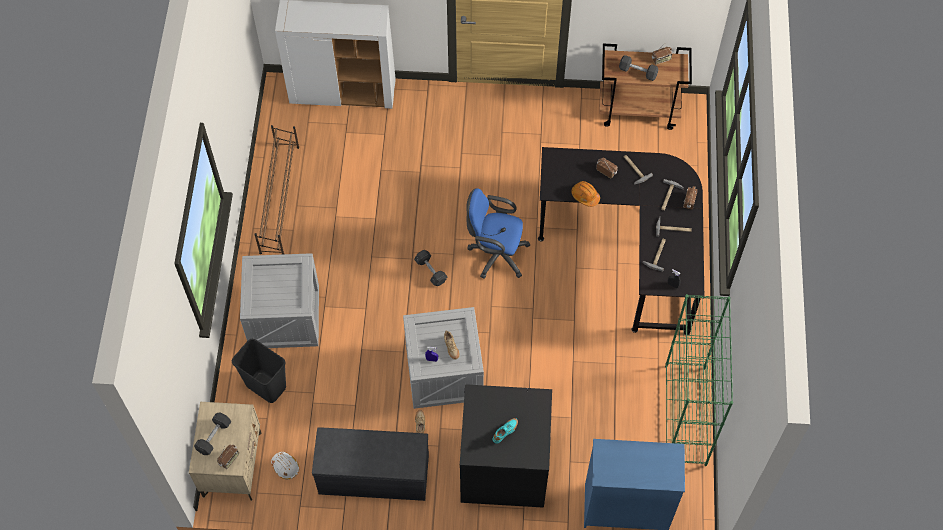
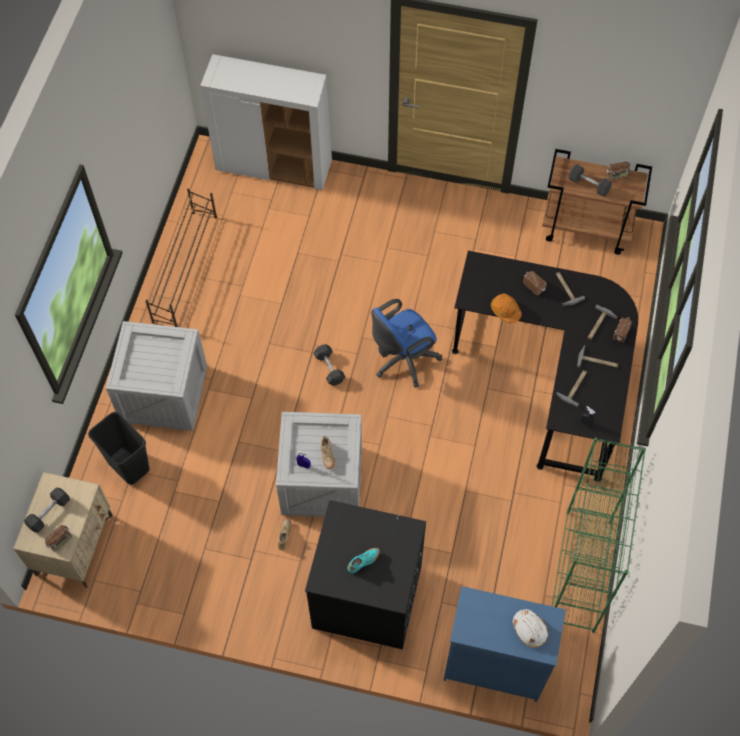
camera: 10 degrees right, 0 degrees up
(285, 467) = (130, 557): white hard hat -> white hard hat (530, 630)
(373, 475) = (222, 582): grey bench -> none
(495, 254) = (402, 360): blue office chair -> blue office chair turned 60 degrees counterclockwise

